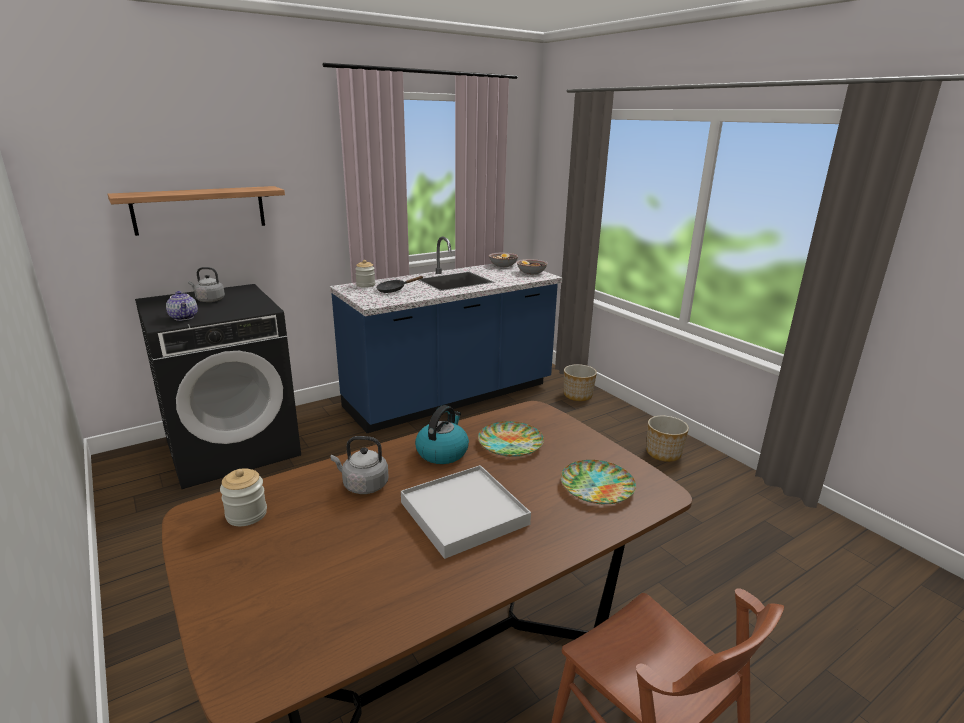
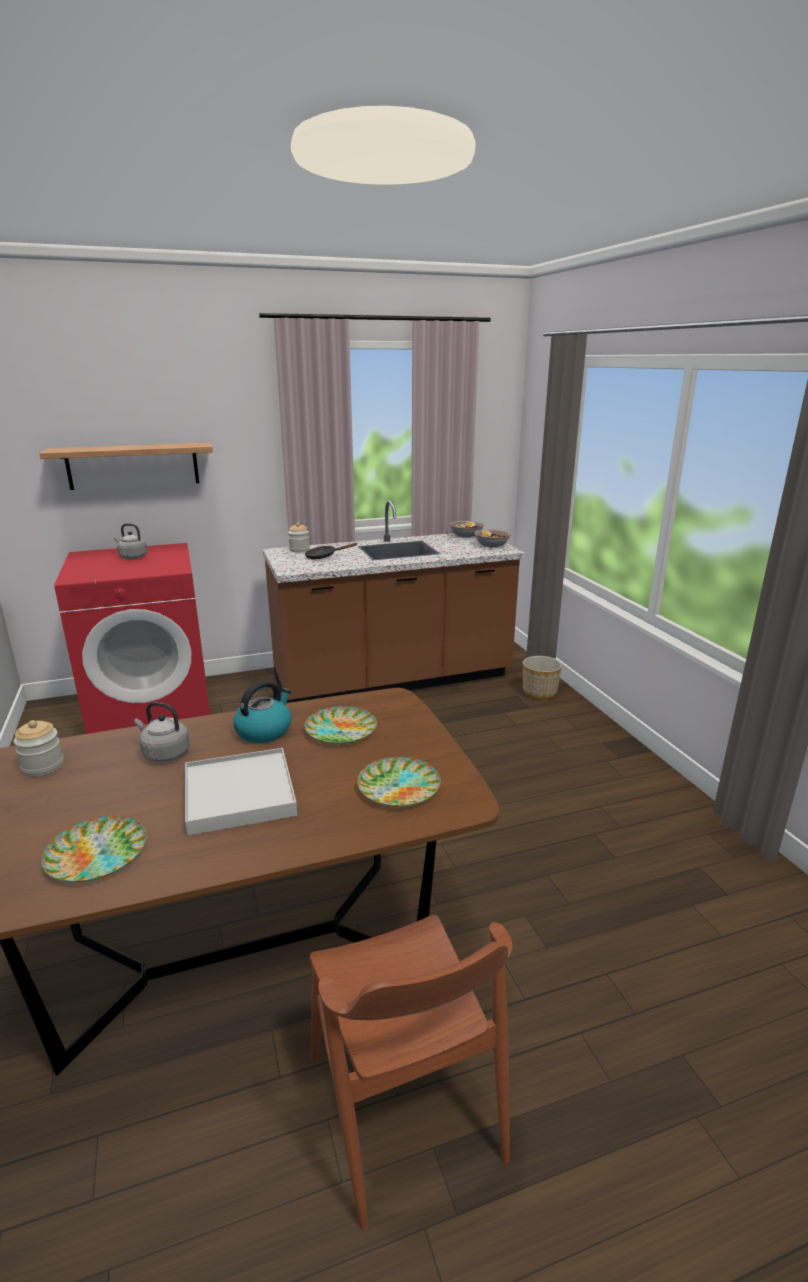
camera: 15 degrees right, 0 degrees up
(184, 317) = (97, 573): teapot -> none
(233, 447) = (152, 708): black washing machine -> red washing machine
(370, 591) = (98, 854): none -> plate
(450, 397) = (393, 680): blue counter -> brown counter
(663, 453) = (610, 770): planter -> none

